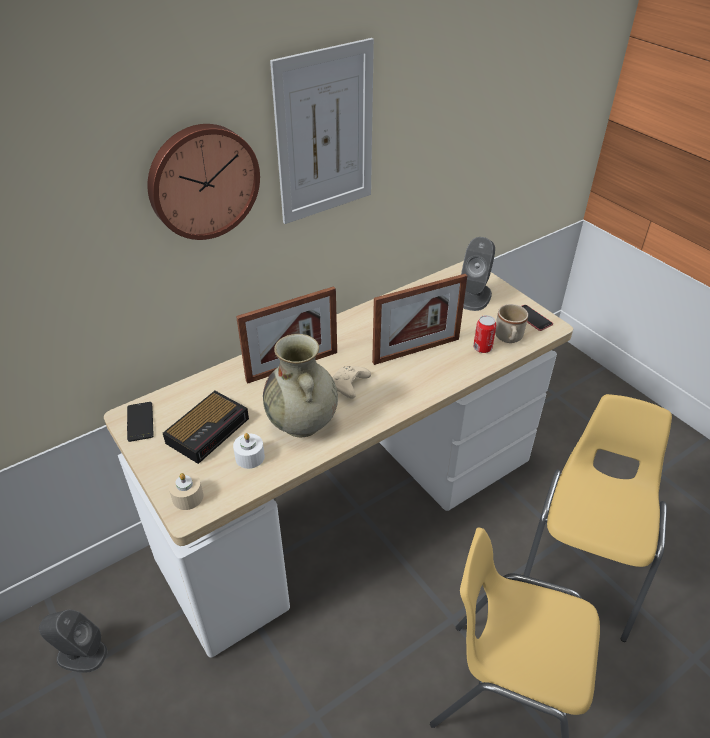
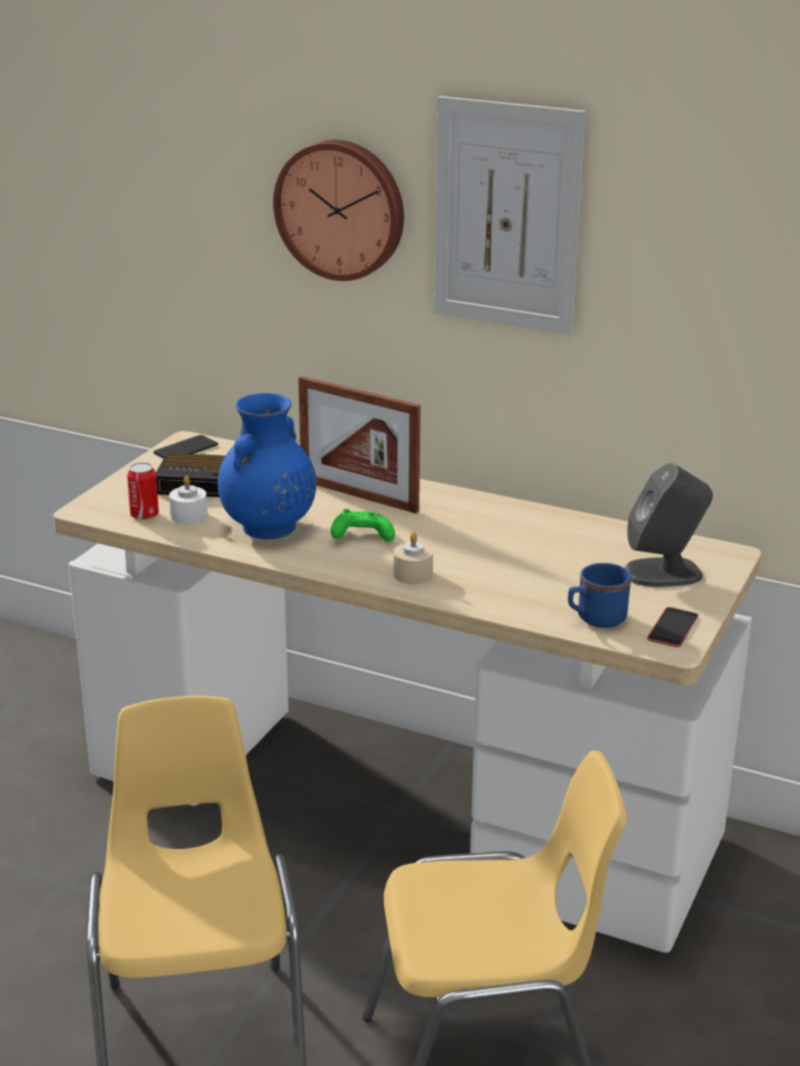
camera: 60 degrees right, 15 degrees down
(81, 654) = (42, 692): grey speaker -> none
(187, 497) = (106, 503): beige candle -> beige candle (413, 574)
(302, 424) = (268, 528): beige vase -> blue vase
(349, 387) = (360, 537): beige game controller -> green game controller
(416, 350) = (482, 560): picture frame -> none
(482, 348) = (547, 604): can -> can (144, 515)
(509, 338) = (595, 619): beige mug -> blue mug

